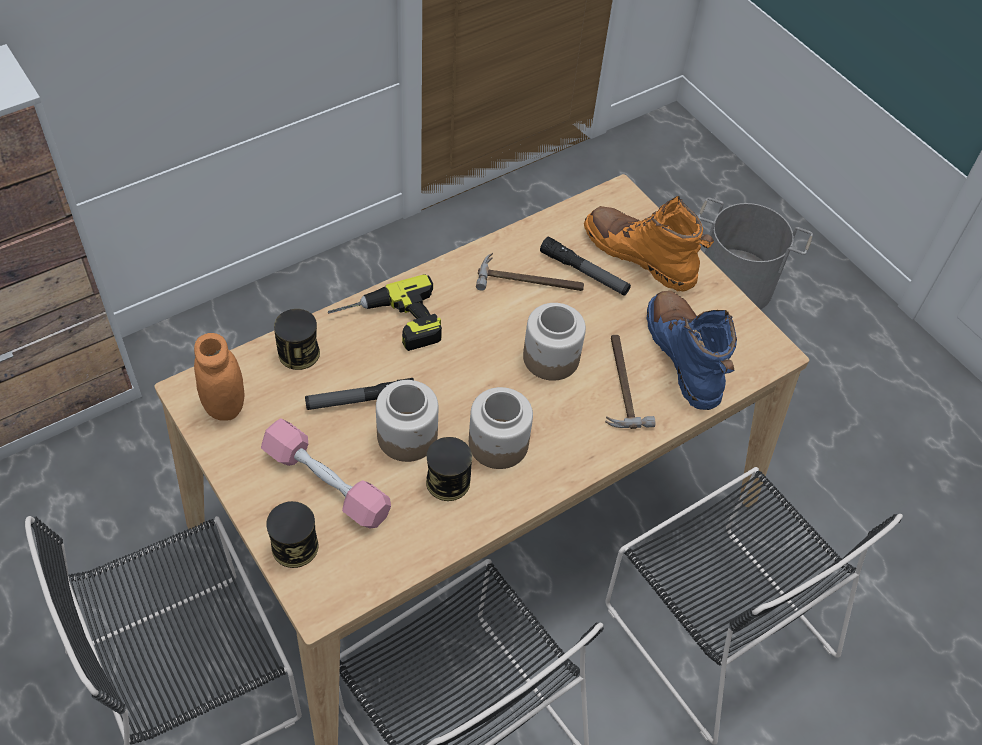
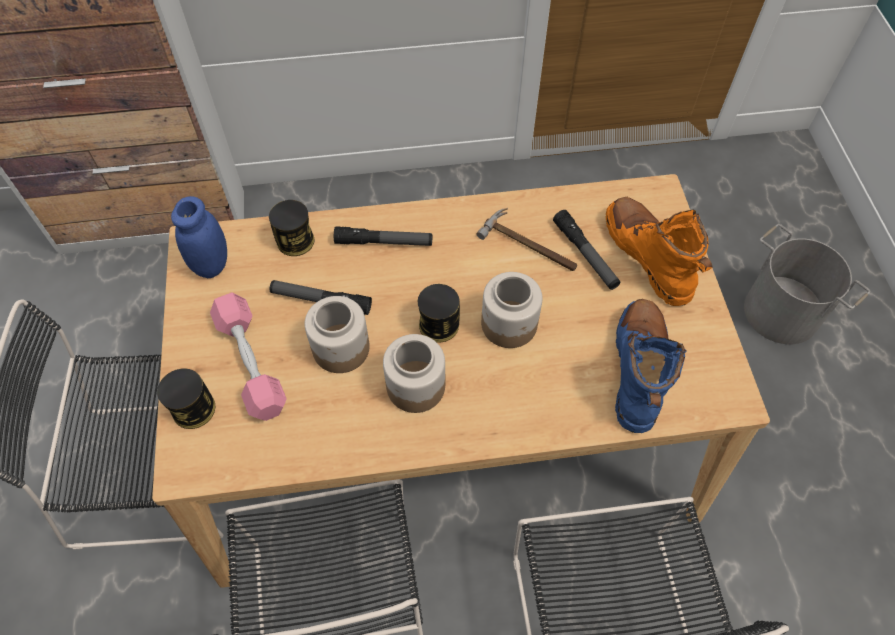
camera: 30 degrees right, 5 degrees up
(225, 406) = (212, 264): orange jar -> blue jar
(389, 324) = (384, 242): power drill -> flashlight
(448, 481) = (352, 403): can -> can (439, 325)
(621, 383) = (561, 373): hammer -> none

